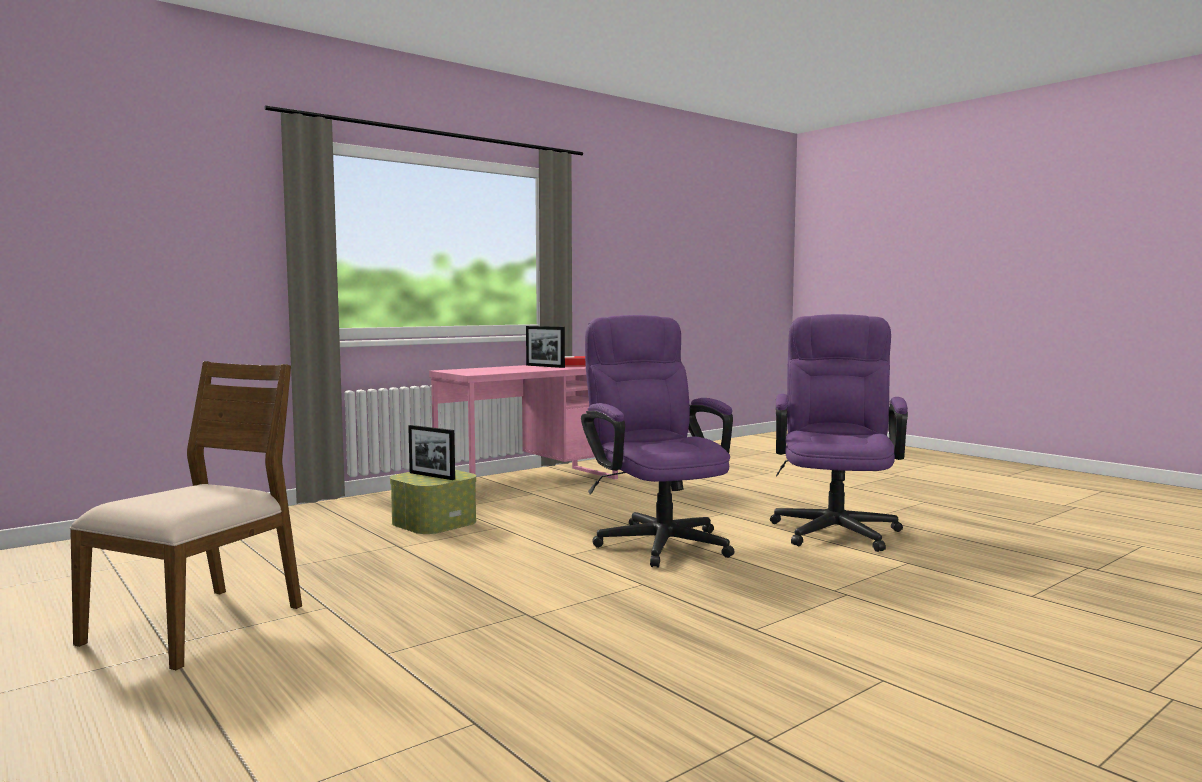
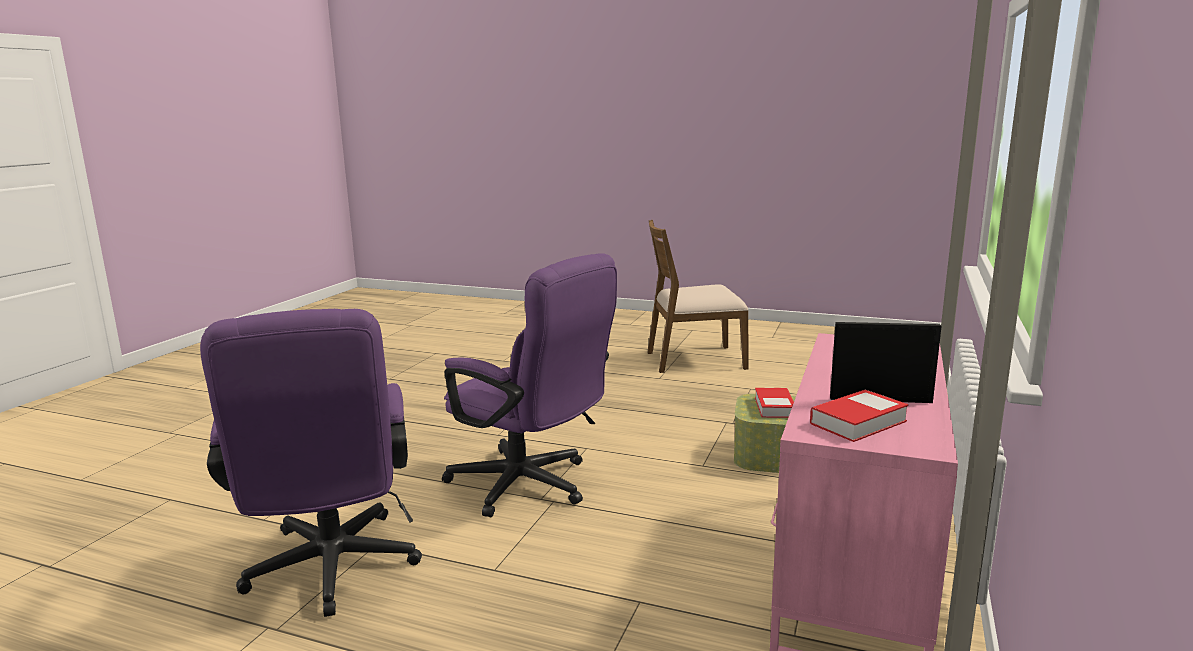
camera: 150 degrees right, 10 degrees up
(199, 624) = (694, 360): brown chair -> brown chair turned 90 degrees clockwise
(432, 476) = (774, 407): picture frame -> book

